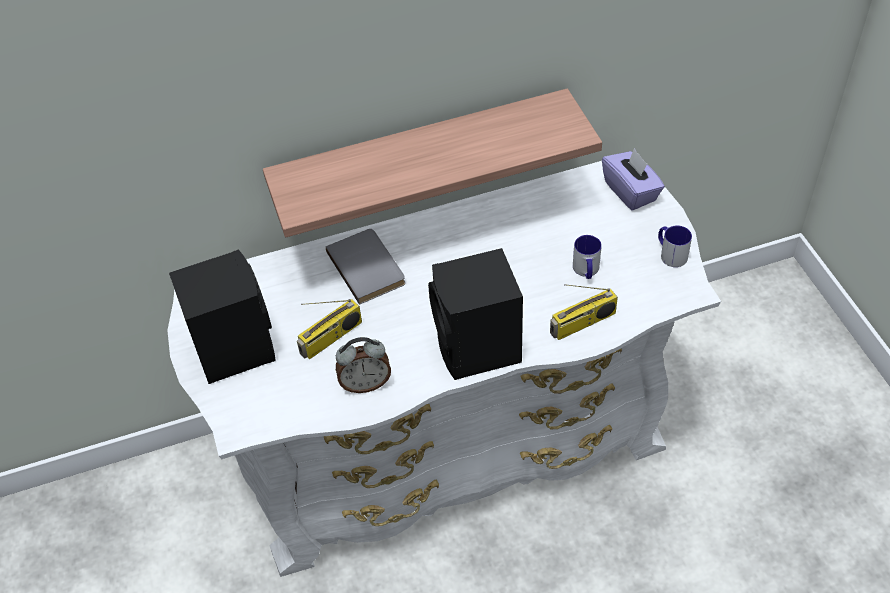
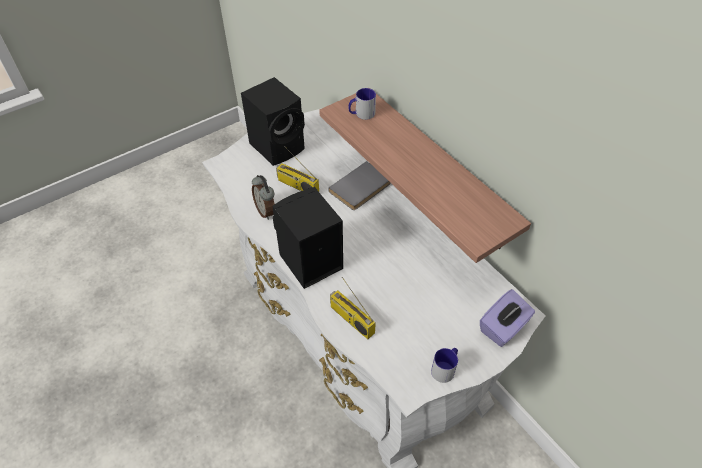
camera: 70 degrees right, 0 degrees up
(586, 271) = (404, 312): mug -> mug (361, 114)

